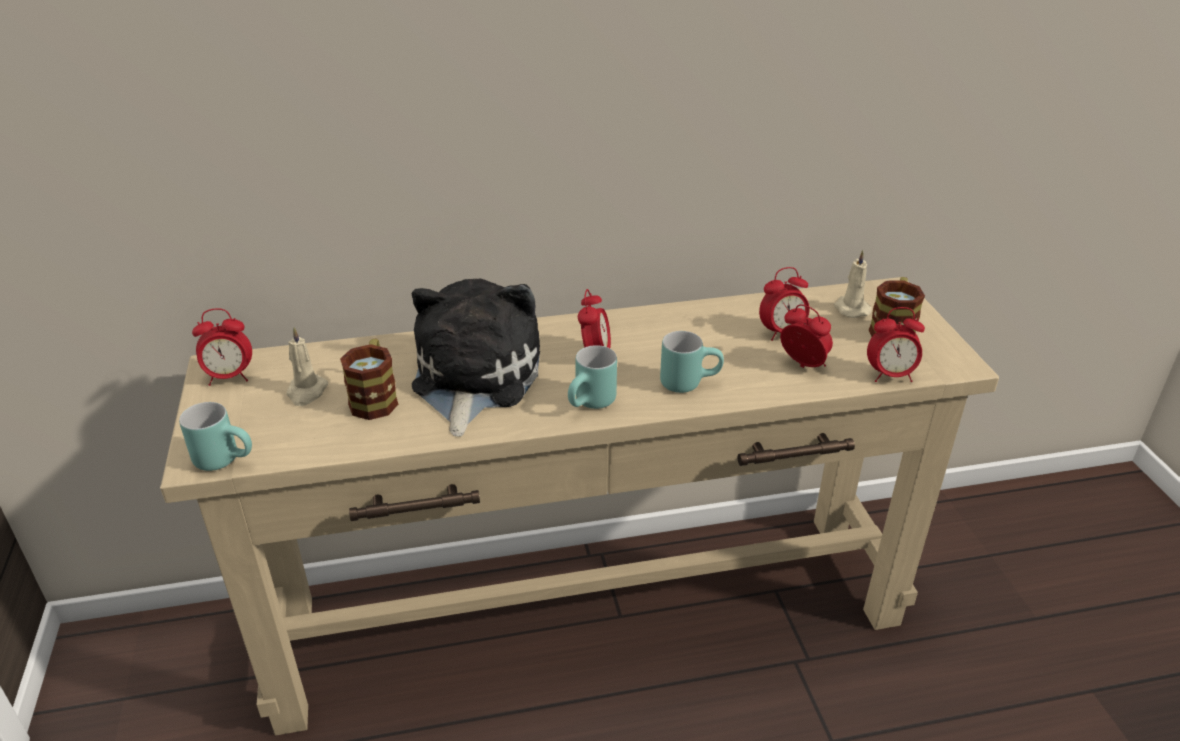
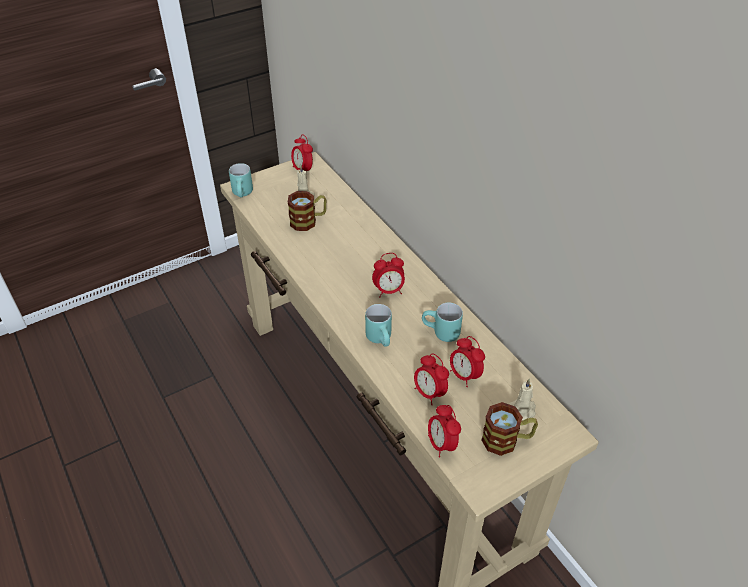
camera: 70 degrees right, 10 degrees up
(473, 379) = (341, 249): plush toy -> none
(592, 405) = (339, 302): turquoise mug -> turquoise mug (440, 334)
(803, 365) = (429, 393): alarm clock -> alarm clock turned 120 degrees clockwise

